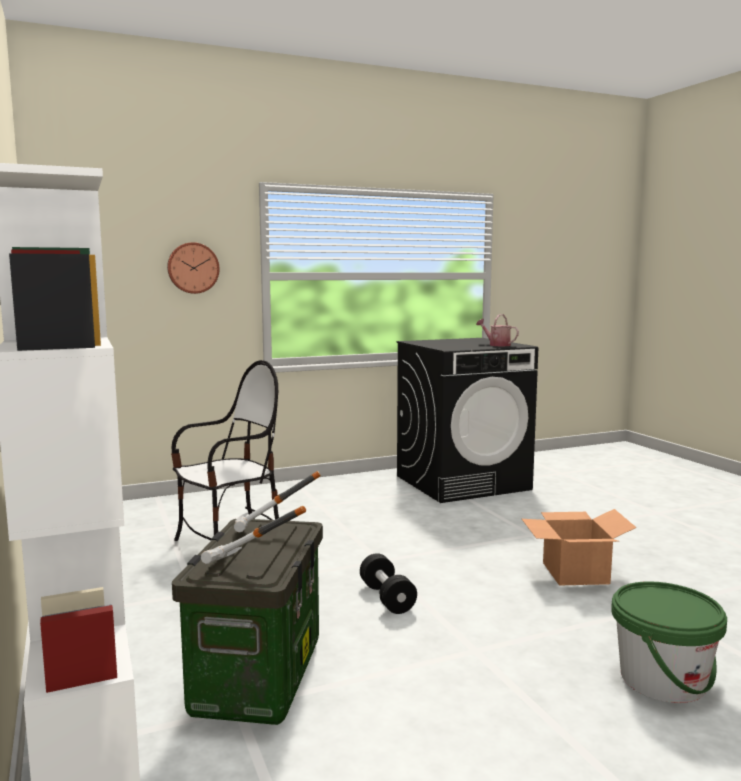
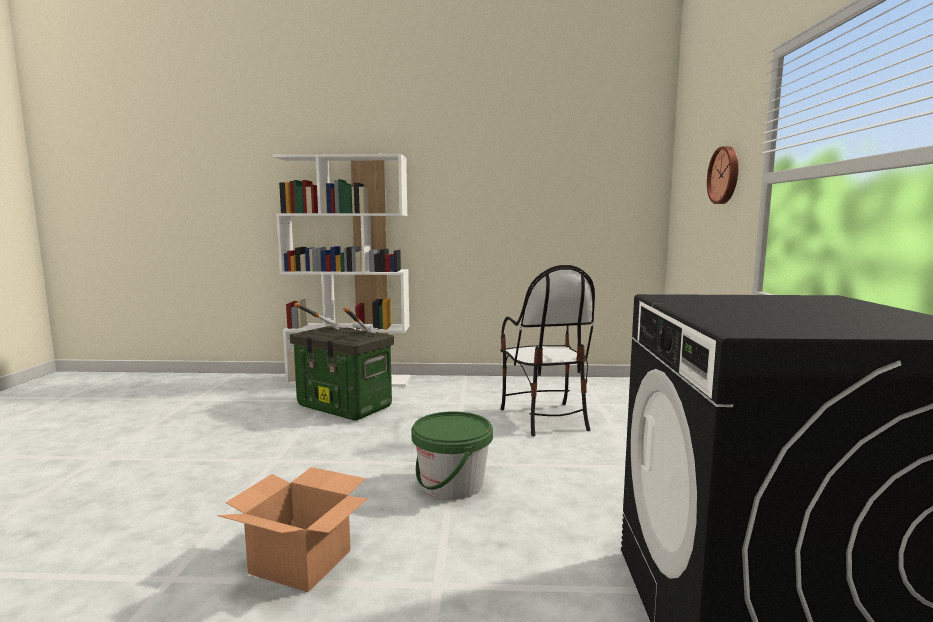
camera: 115 degrees right, 0 degrees up
(387, 598) = (382, 451): black dumbbell -> none
(497, 345) = (753, 320): watering can -> none
(662, 680) = (126, 512): green bucket -> green bucket (452, 484)

